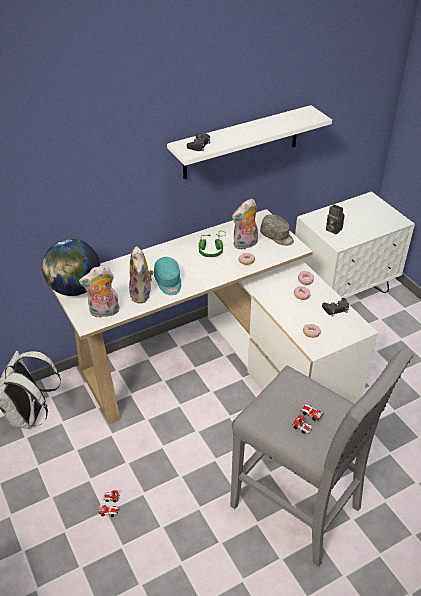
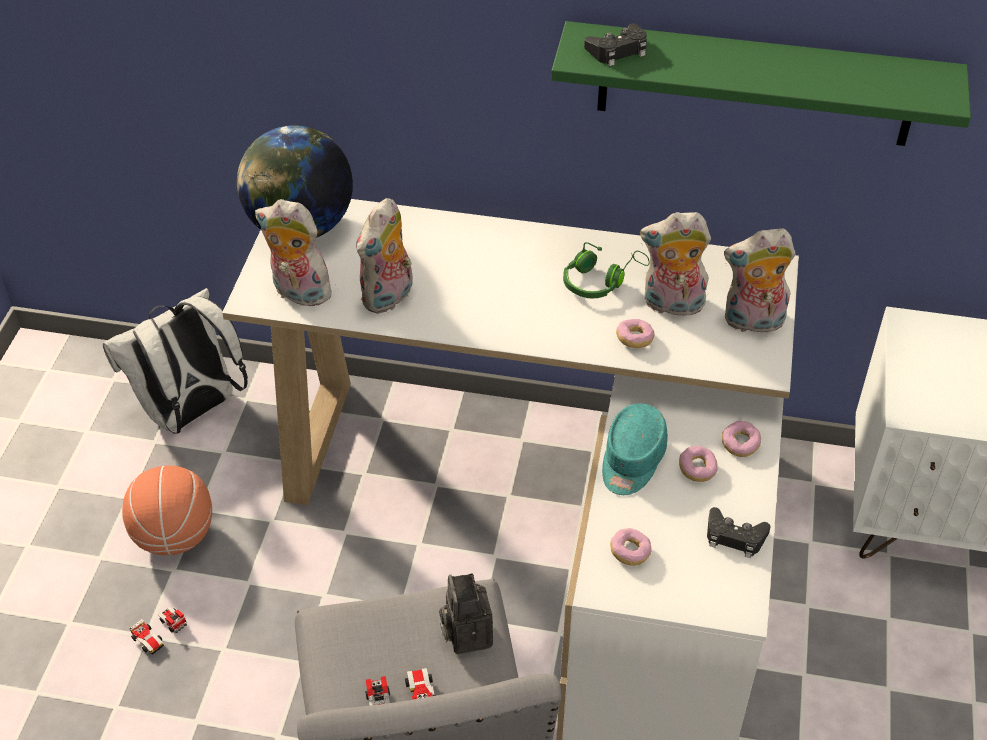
camera: 40 degrees right, 5 degrees up
(76, 467) = (174, 536): none -> basketball
(168, 282) = (455, 300): turquoise cap -> turquoise cap (631, 461)
(241, 142) = (755, 85): white shelf -> green shelf
(277, 236) = (752, 322): grey cap -> plush toy
(332, 229) = (931, 374): camera -> camera (465, 633)

